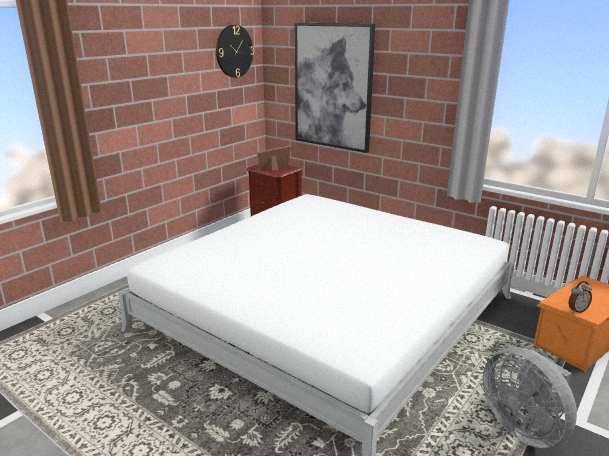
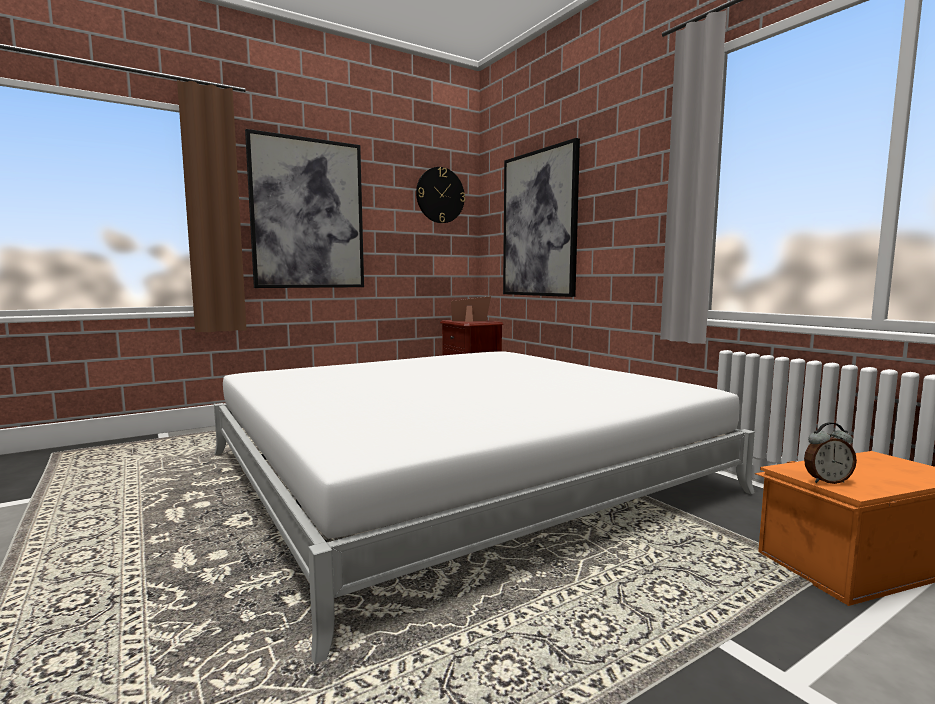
camera: 20 degrees right, 15 degrees down
(133, 90) = (308, 214): none -> picture
(523, 427) = (659, 661): grey fan -> none

